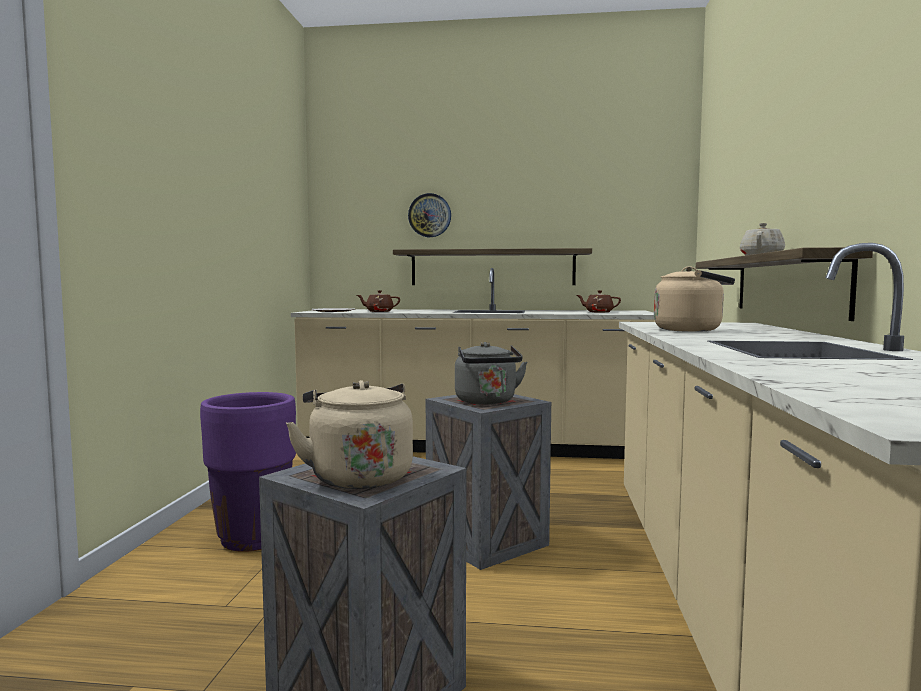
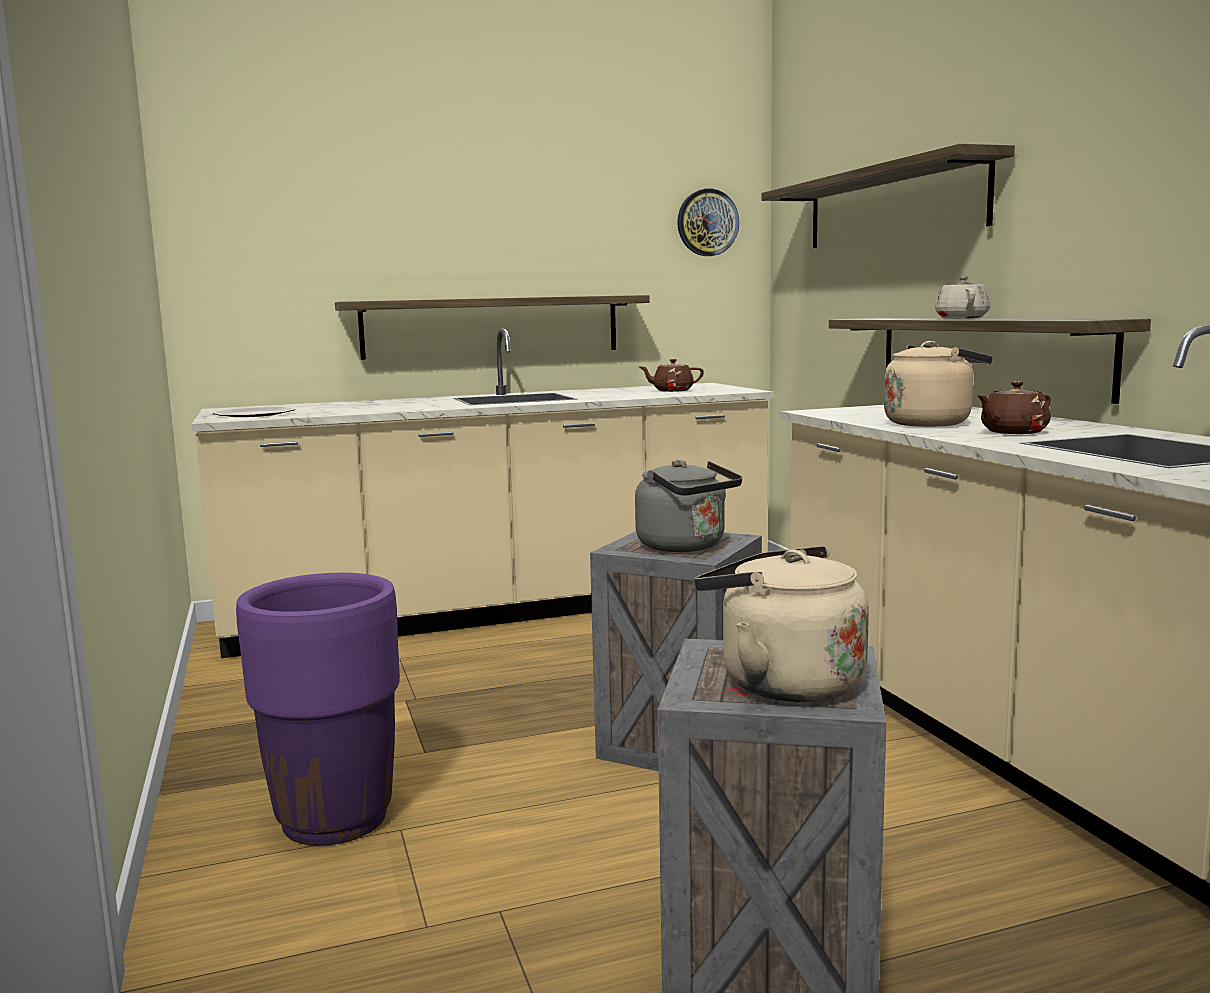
camera: 25 degrees left, 5 degrees up
(379, 311) = (342, 410): brown teapot -> brown teapot (1013, 432)
(429, 215) = (384, 241): wall clock -> wall clock (707, 222)
(746, 177) = (891, 206): none -> shelf

